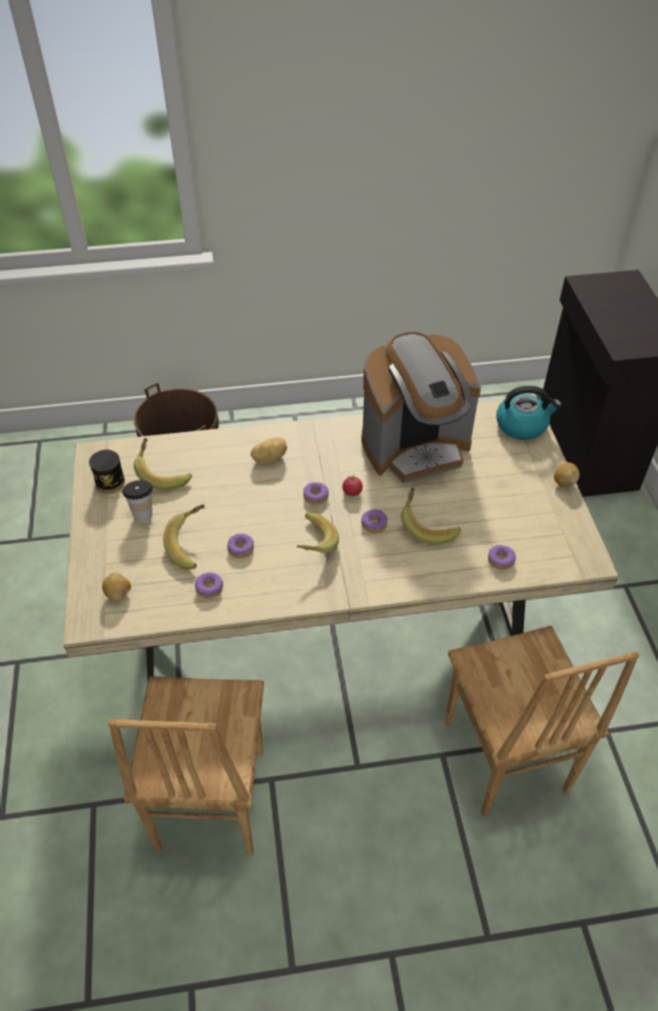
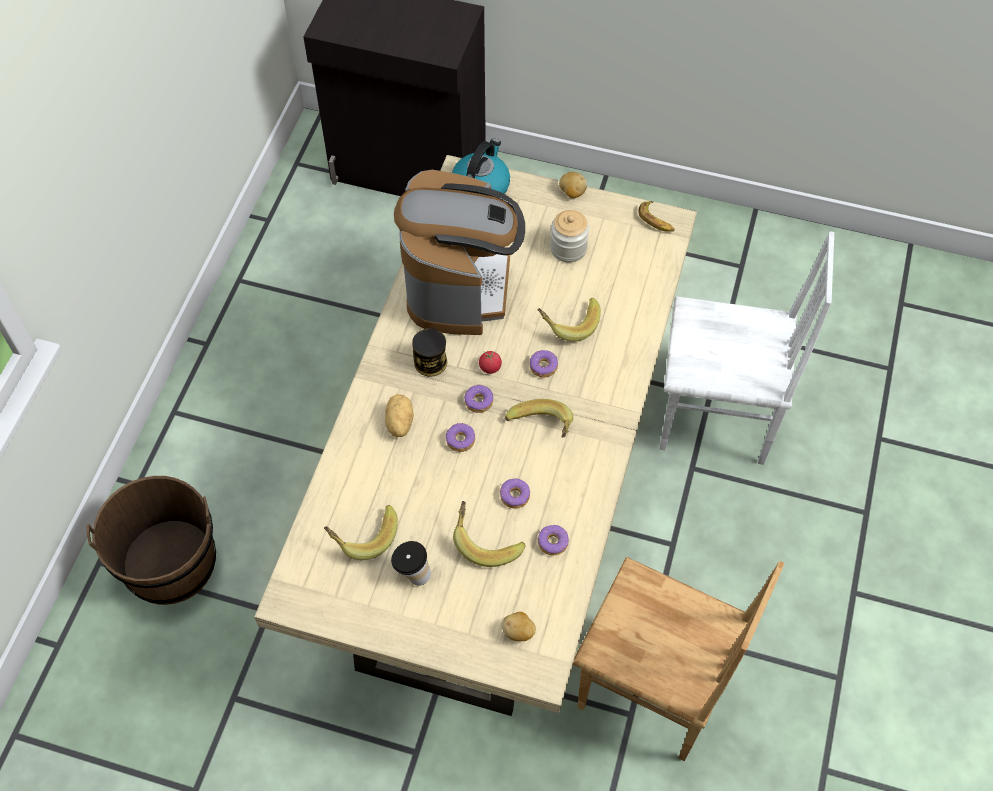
camera: 65 degrees left, 10 degrees up
(110, 482) = (345, 595): can -> can (430, 362)
(500, 560) = (638, 286): donut -> donut (460, 440)
(503, 757) = (716, 420): brown chair -> white chair
(504, 499) = (568, 248): none -> jar
(582, 549) = (656, 220): none -> banana

